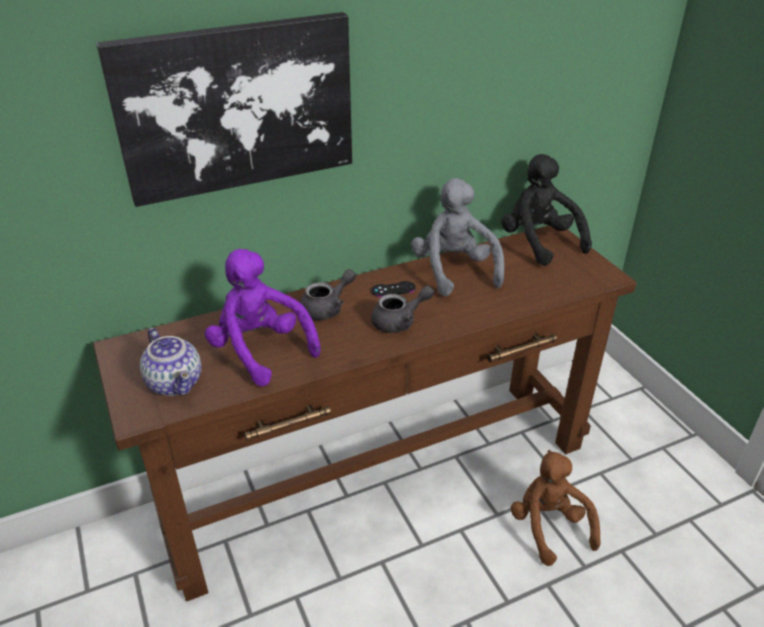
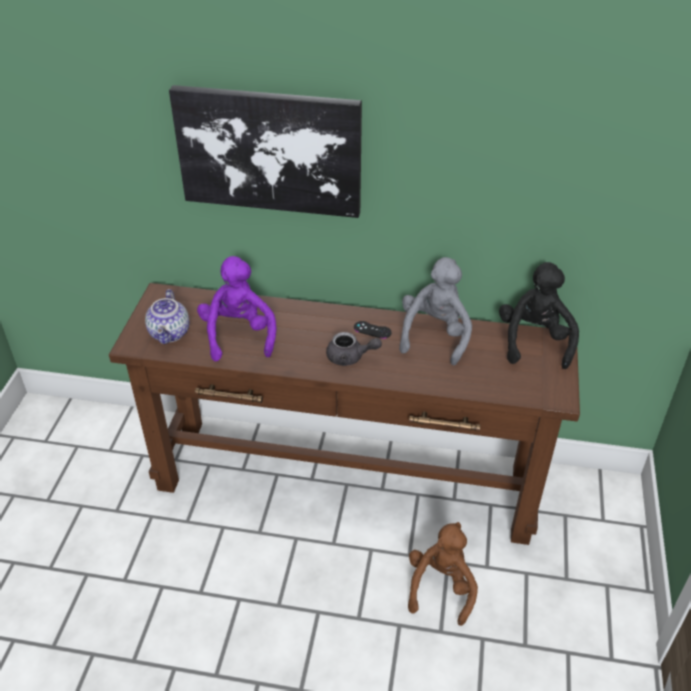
camera: 35 degrees right, 5 degrees up
(327, 308) = (311, 324): grey teapot -> none

